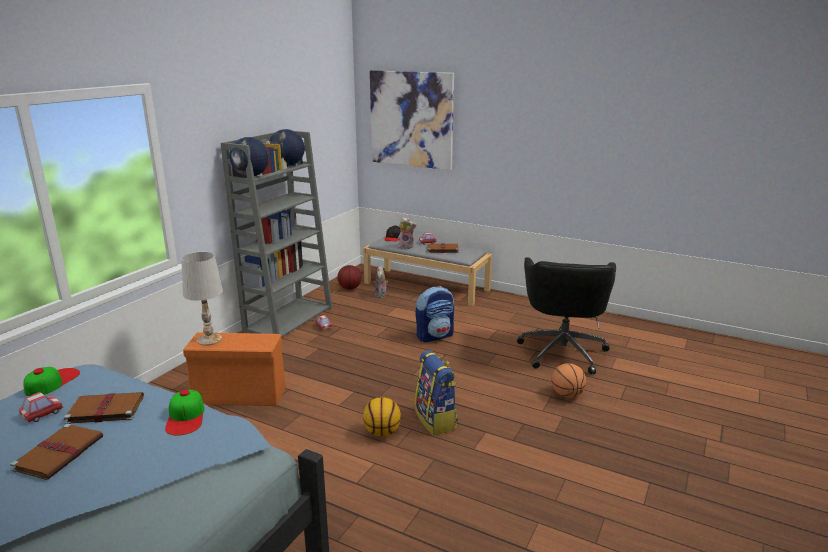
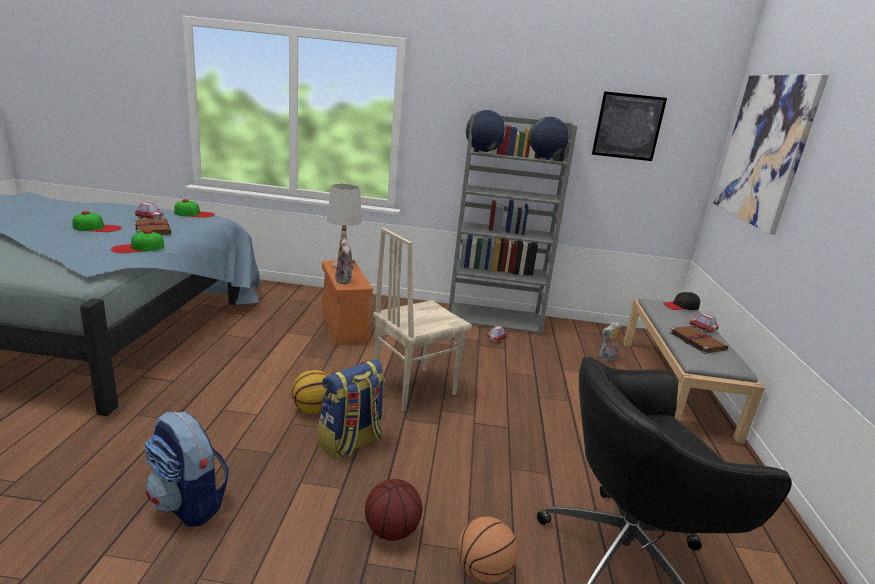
camera: 65 degrees right, 0 degrees up
(60, 453) = (97, 228): brown book -> cap
(312, 122) = (628, 126): none -> picture
(350, 288) = (599, 337): basketball -> basketball (392, 531)
(376, 380) = (413, 388): none -> beige chair
(406, 246) = (666, 317): plush toy -> plush toy (345, 281)
(435, 336) = (547, 412): backpack -> backpack (189, 503)

